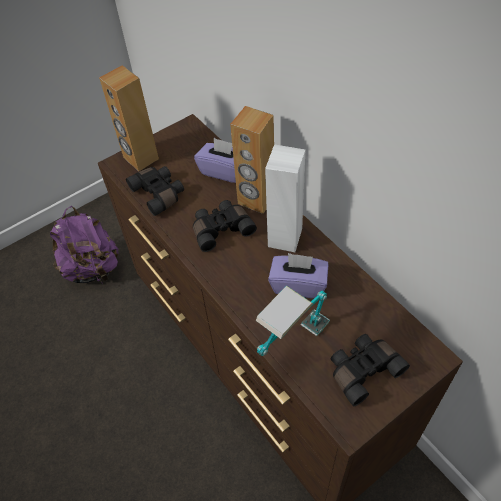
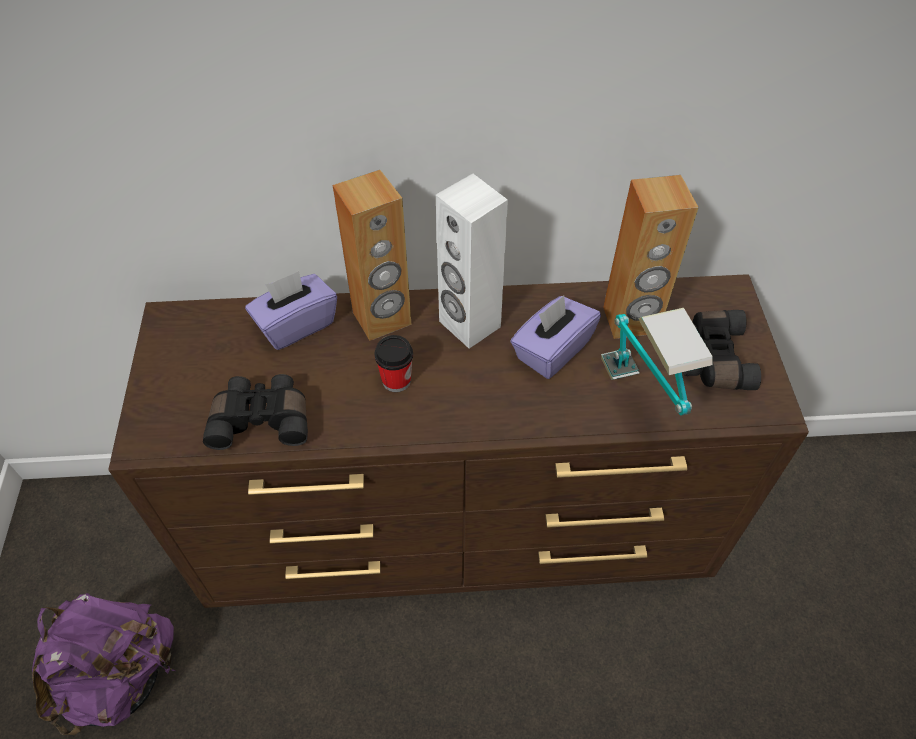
camera: 60 degrees left, 0 degrees up
(140, 158) = (165, 408): brown speaker -> brown speaker (630, 321)
(221, 229) = (396, 380): black binoculars -> cup

